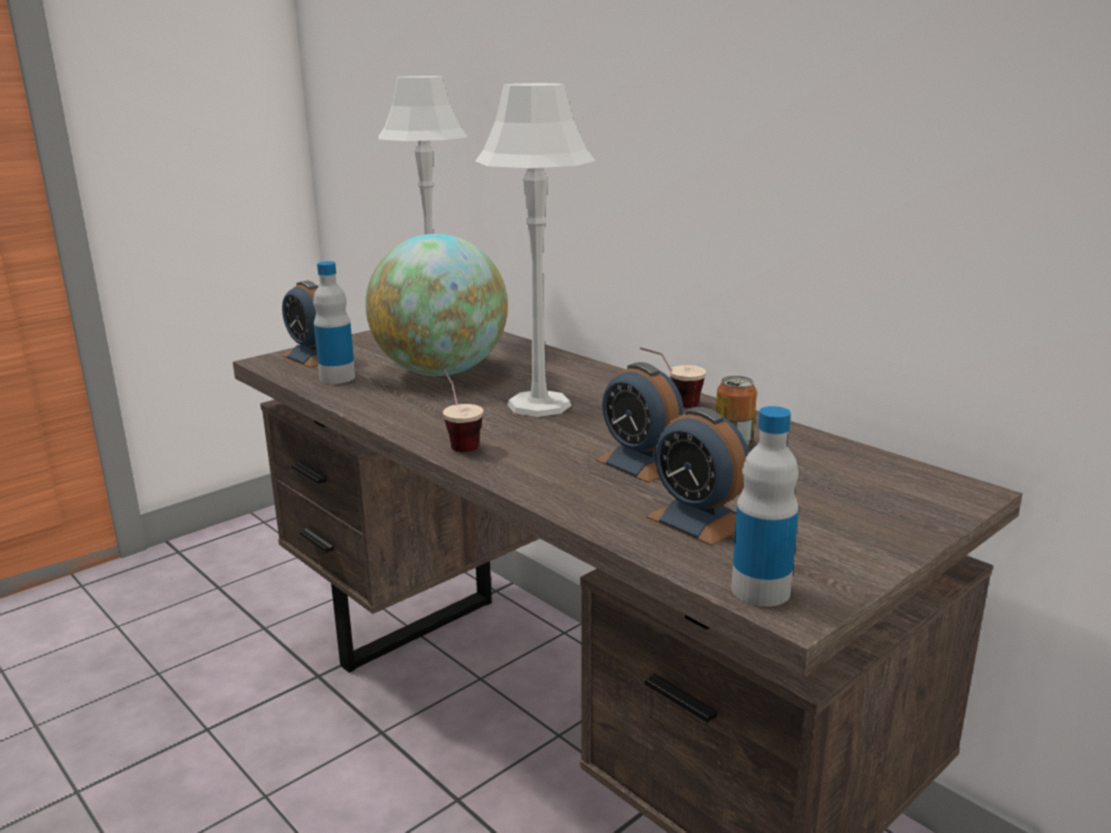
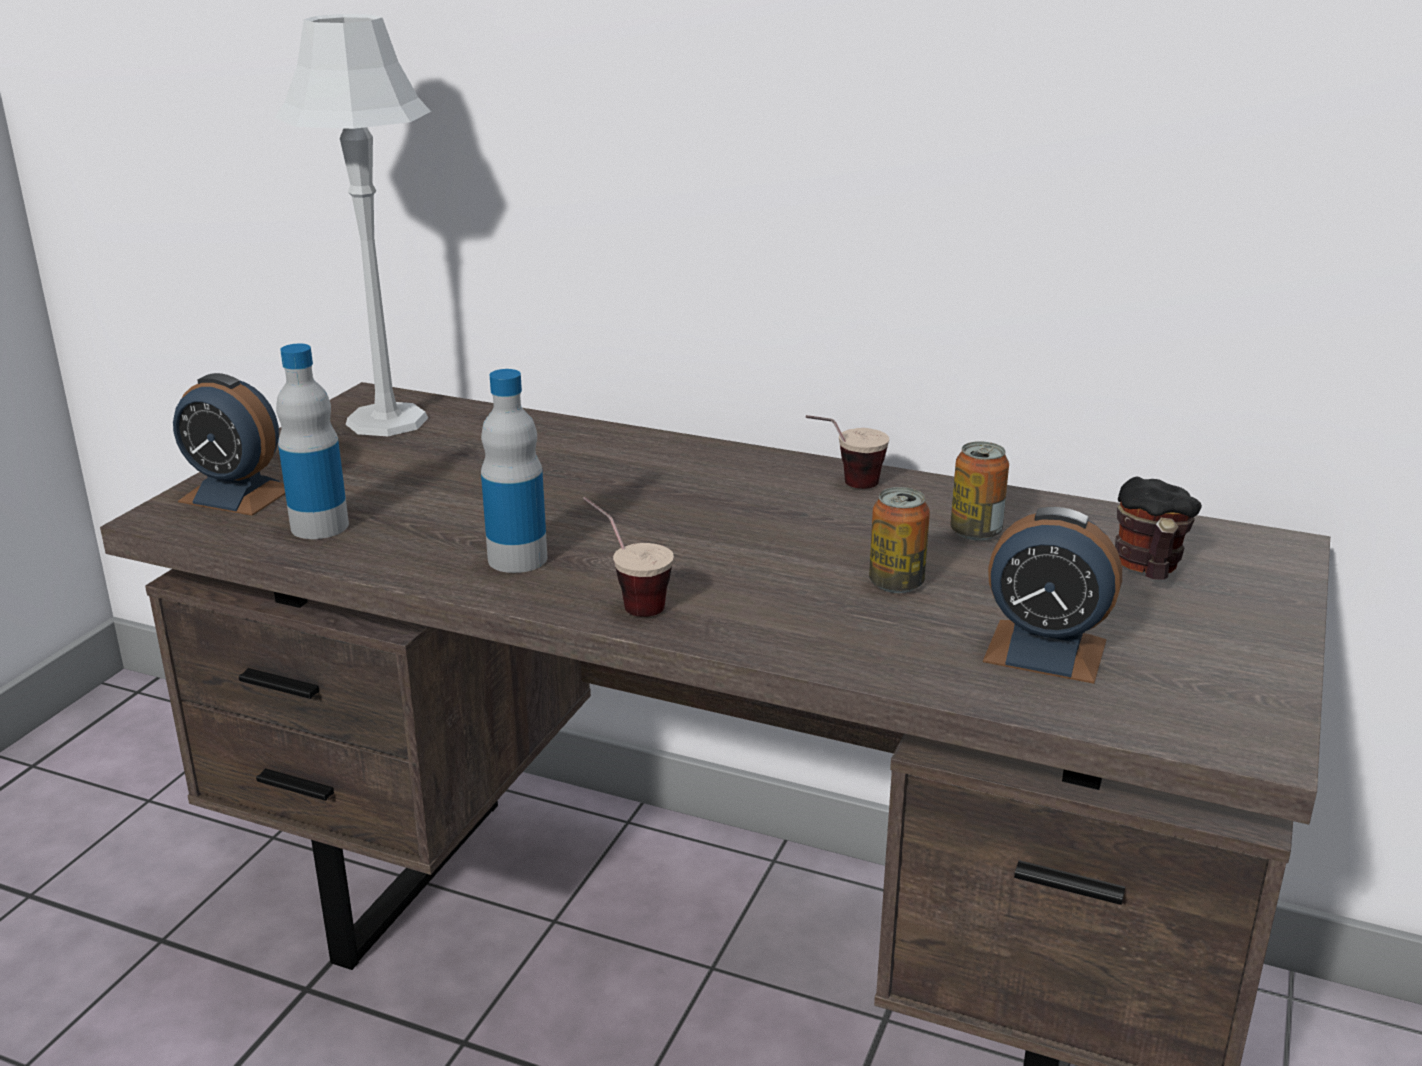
camera: 25 degrees left, 5 degrees up
(441, 372) = (473, 489): globe -> none
(538, 405) = (672, 519): grey table lamp -> none
(641, 463) = (896, 583): alarm clock -> can
(760, 590) = (1203, 730): bottle -> bottle (517, 559)
(837, 487) = (1148, 570): none -> mug

